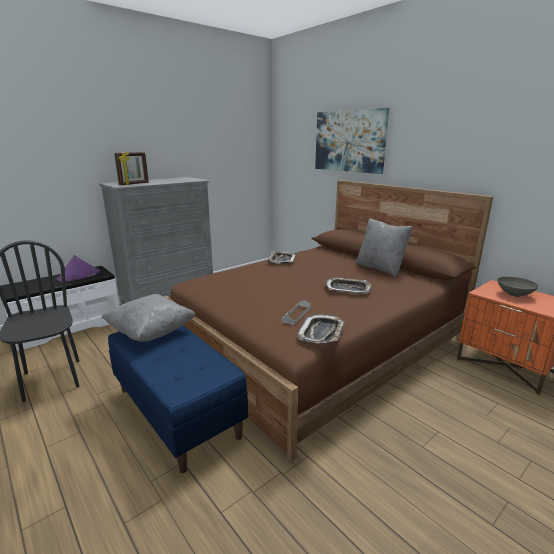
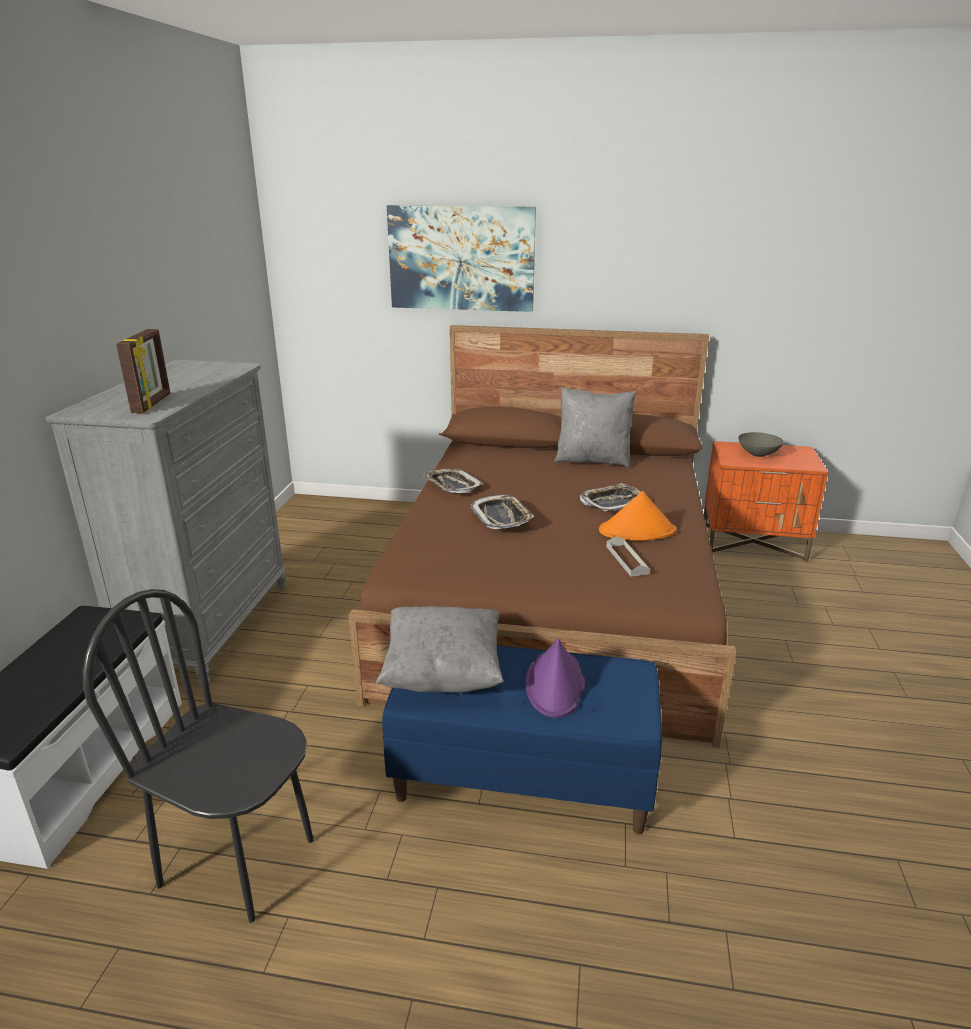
camera: 40 degrees left, 5 degrees up
(79, 276) = (86, 644): purple hat -> purple hat (555, 685)
(321, 333) = (691, 571): tray -> tray (501, 517)
(333, 305) = (637, 531): none -> orange hat

